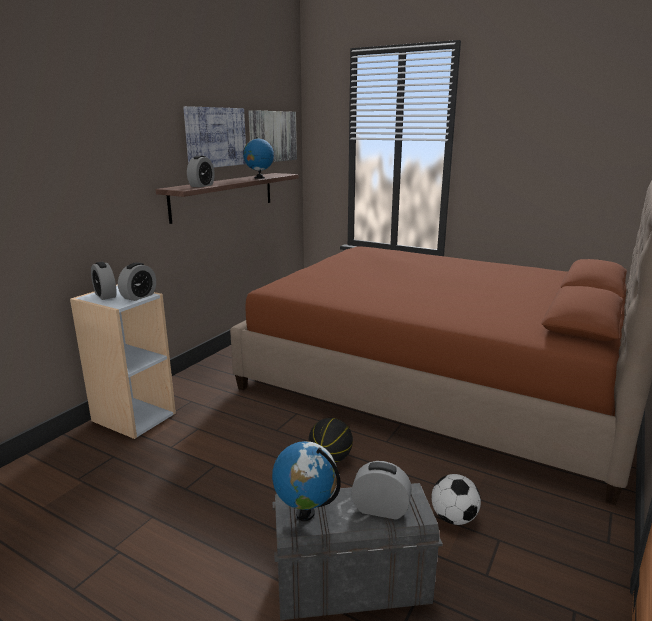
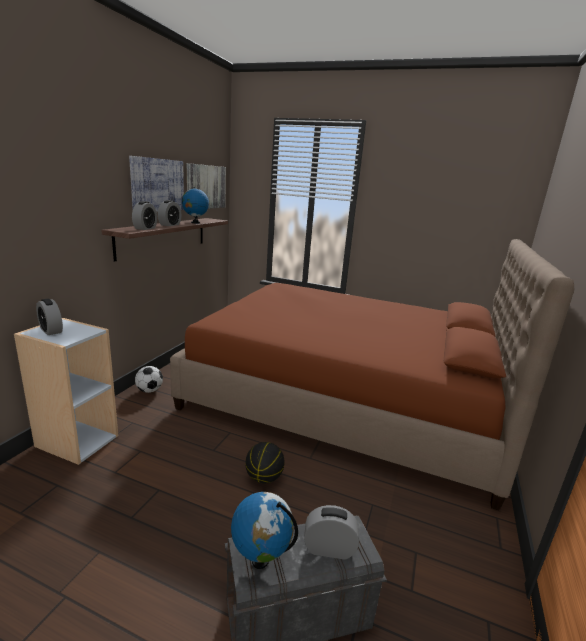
camera: 10 degrees left, 0 degrees up
(139, 296) = (85, 332): alarm clock -> alarm clock (170, 225)
(453, 518) = (376, 532): football -> football (149, 390)

